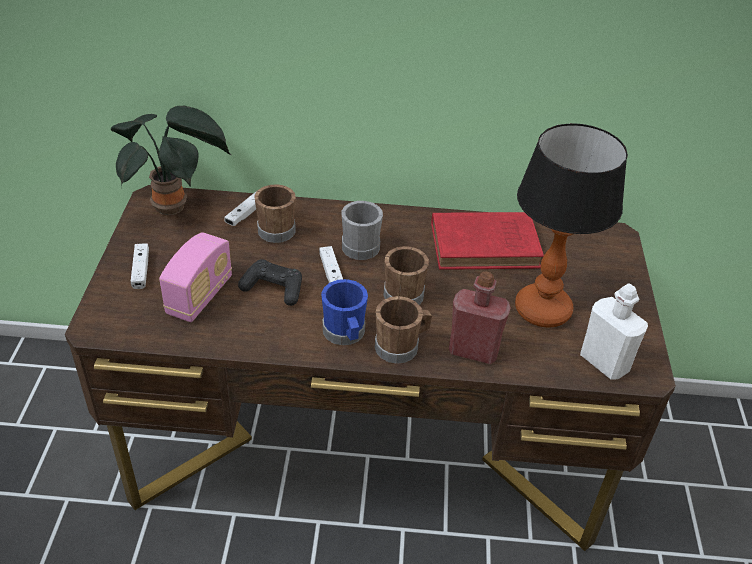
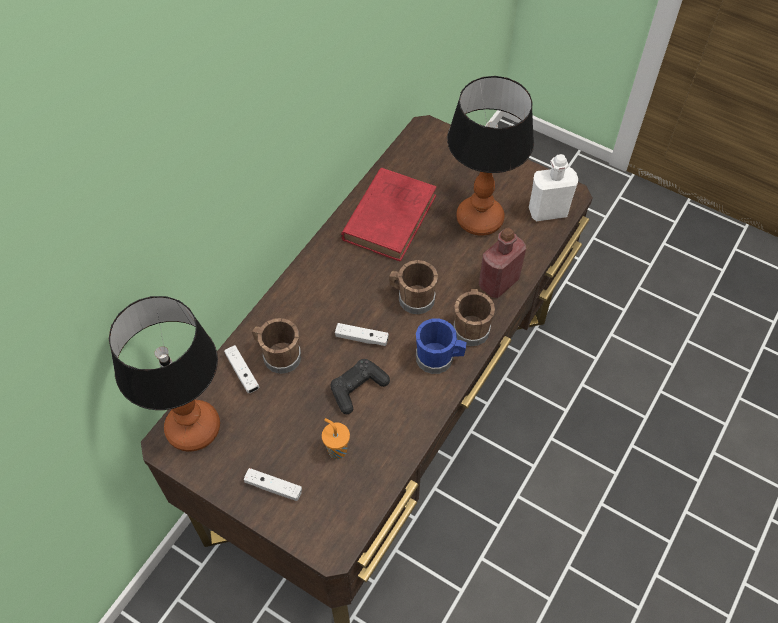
camera: 60 degrees left, 15 degrees up
(174, 206) = (193, 429): potted plant -> table lamp
(200, 296) = (336, 449): radio -> orange cup
(363, 245) = (340, 300): grey mug -> none

